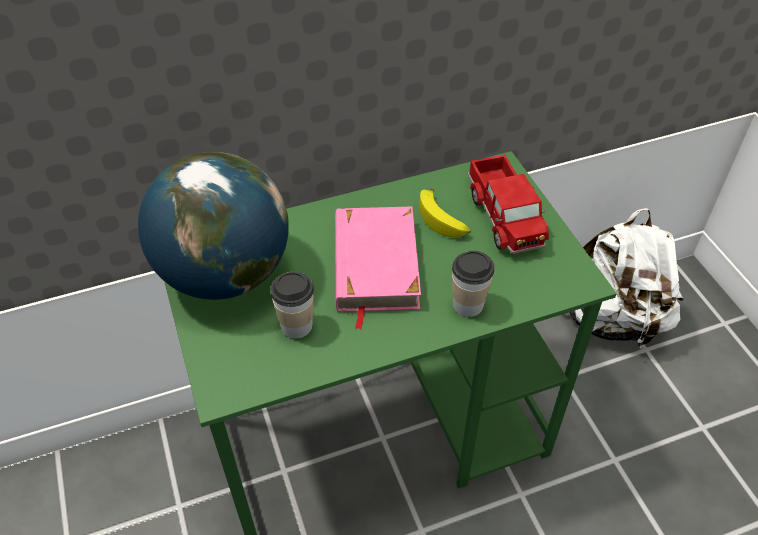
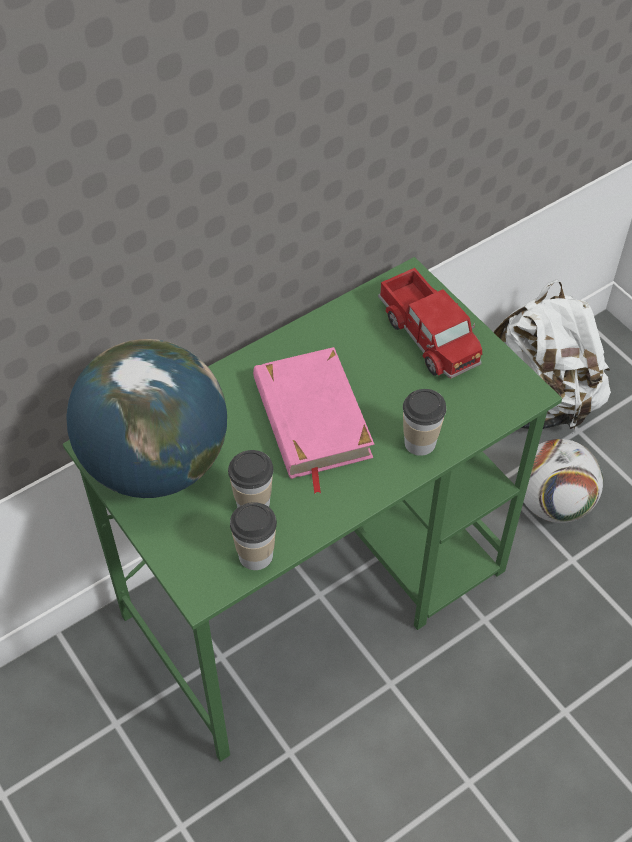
camera: 15 degrees left, 5 degrees up
(282, 372) = (255, 555): none -> cup
(443, 220) = (366, 354): banana -> none
(608, 406) = (552, 503): none -> football

